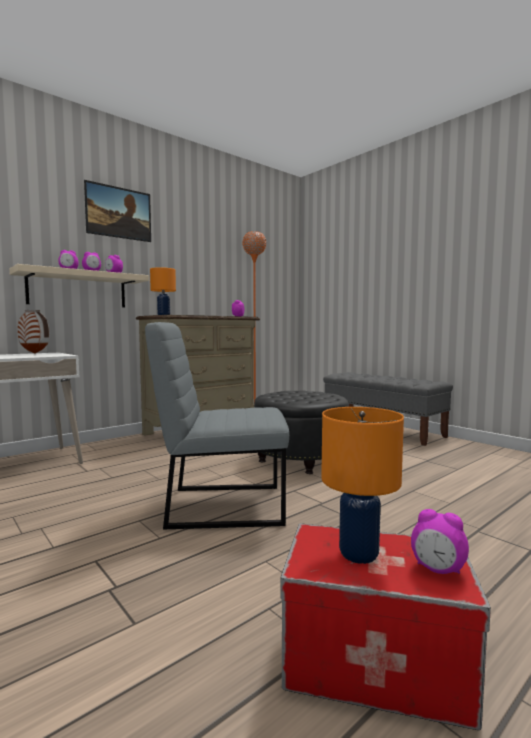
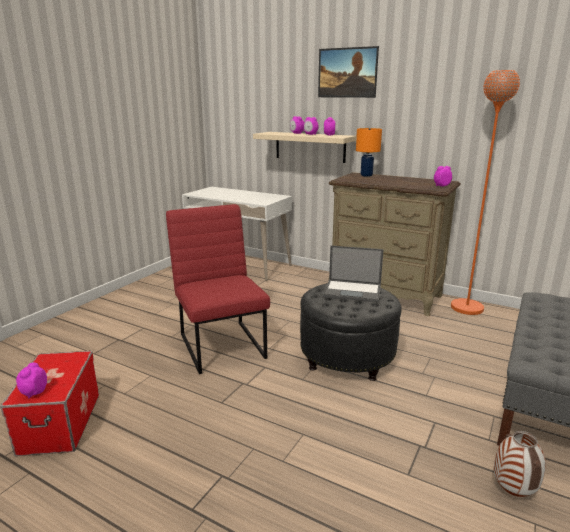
camera: 70 degrees right, 15 degrees up
(35, 353) = (272, 195): vase -> vase (514, 492)
(222, 505) = (222, 344): grey chair -> red chair
(288, 394) = (353, 291): none -> laptop
(356, 554) = (54, 369): orange table lamp -> none

